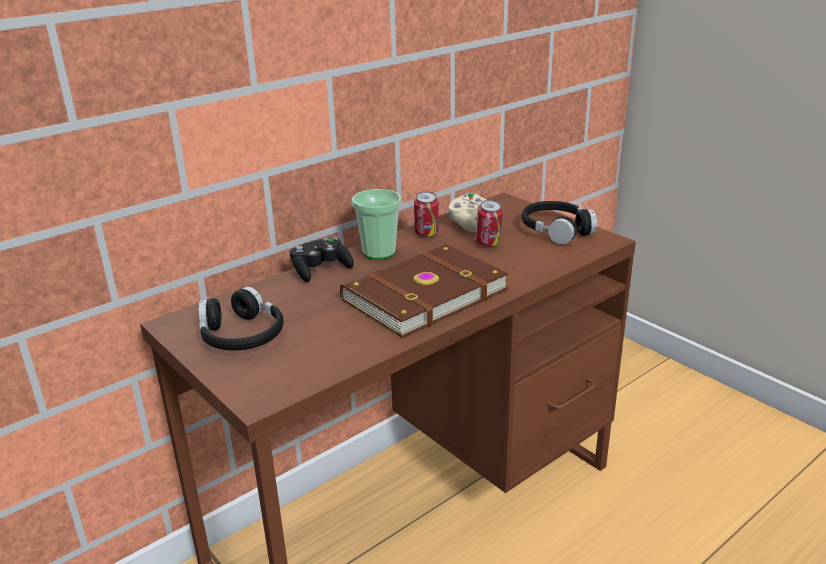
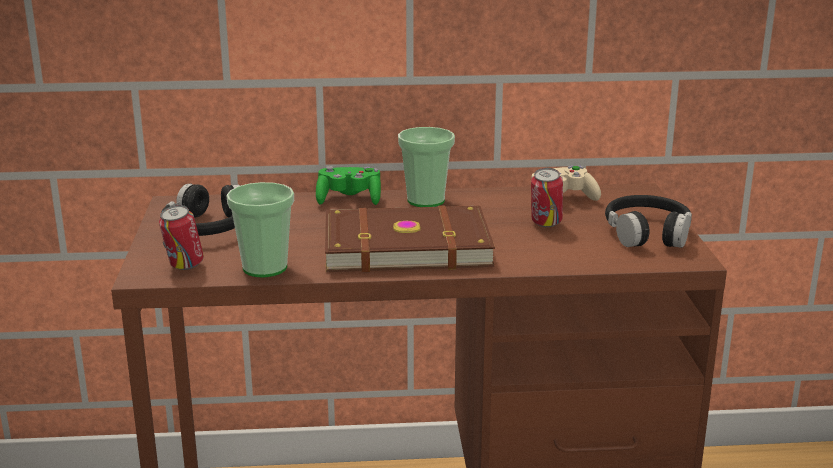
camera: 35 degrees right, 5 degrees down
(321, 270) = (349, 200): black game controller -> green game controller
(349, 352) = (265, 268): none -> cup
(426, 235) = (497, 199): can -> can (184, 267)

